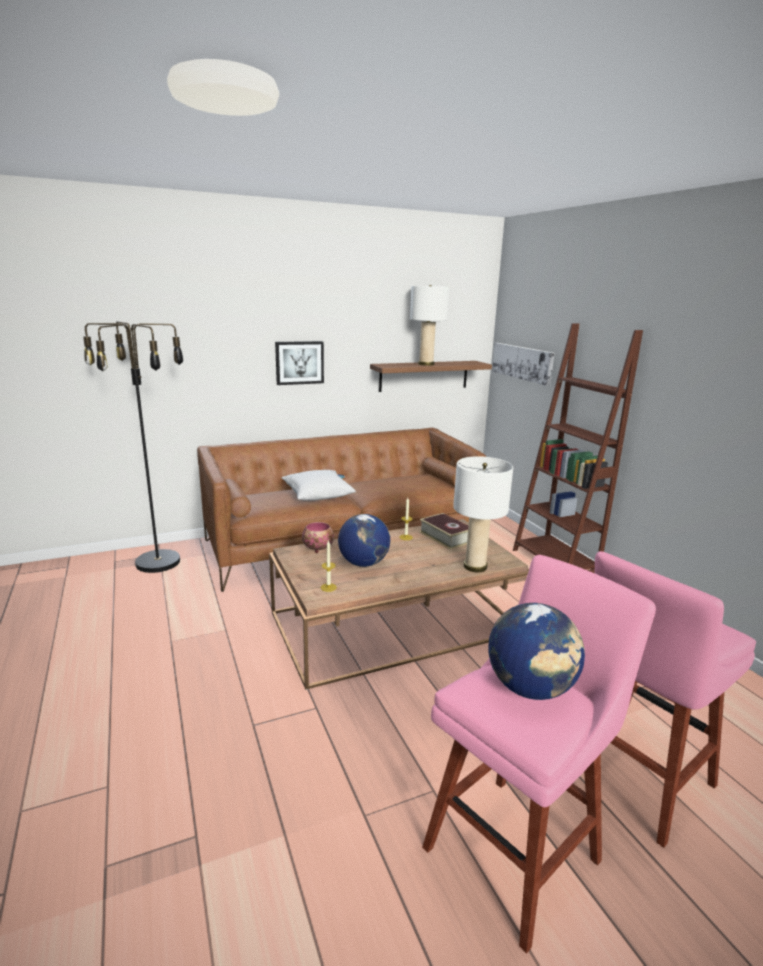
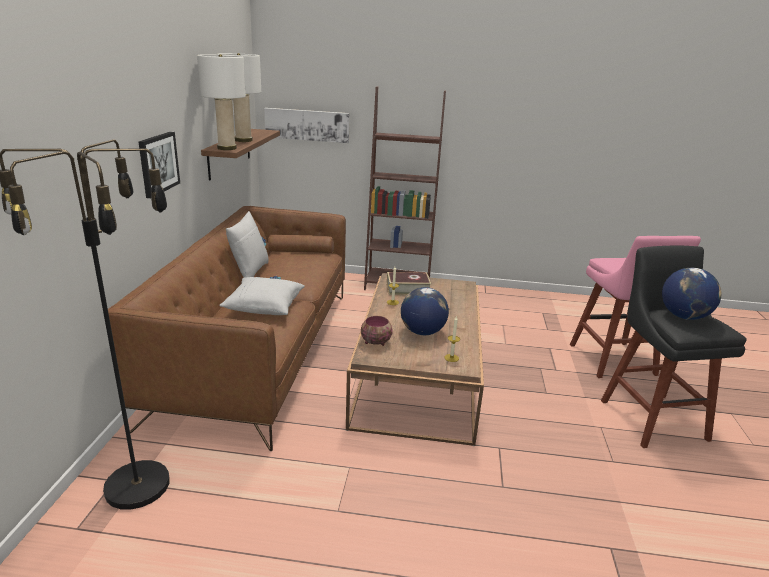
camera: 60 degrees left, 5 degrees up
(374, 477) = (250, 272): none -> grey pillow
(475, 566) = (464, 296): white table lamp -> white table lamp (226, 148)
(515, 851) = (652, 418): pink stool -> black stool

